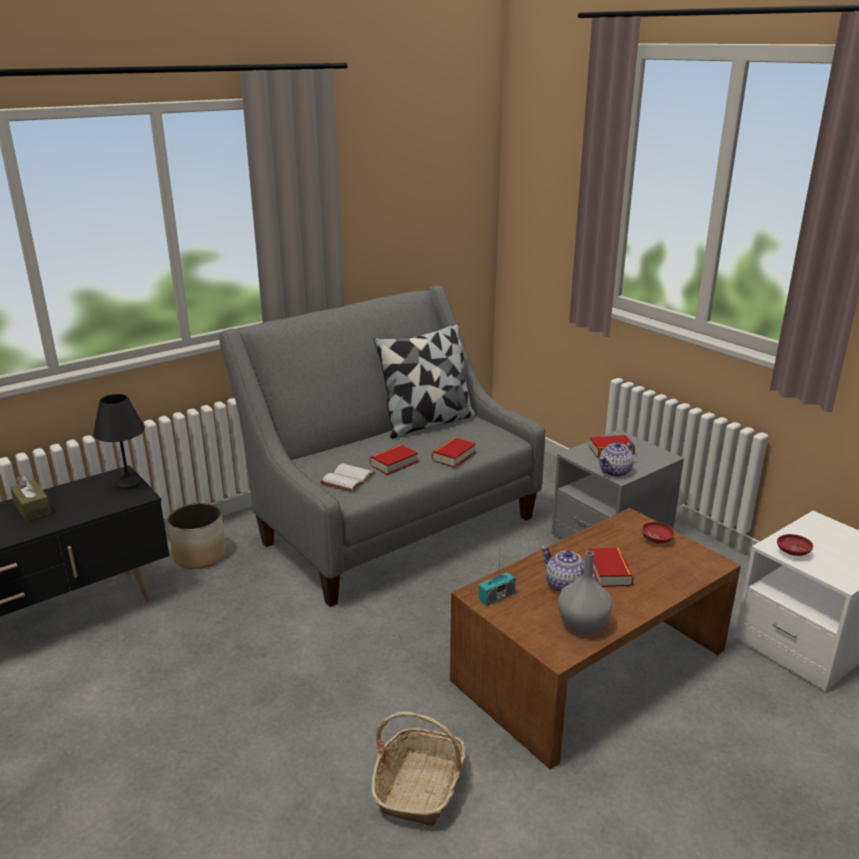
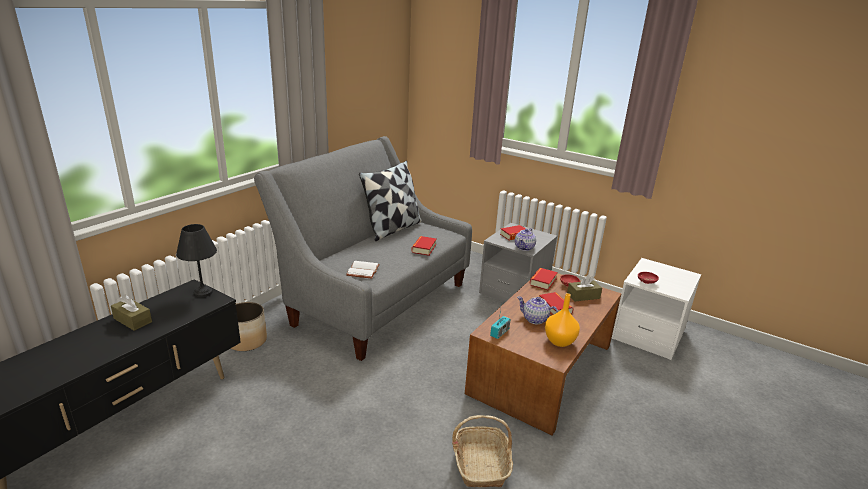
camera: 20 degrees left, 0 degrees up
(394, 463) = (388, 257): book -> book (543, 281)
(584, 625) = (560, 341): grey vase -> orange vase
(669, 560) = (583, 296): none -> brown tissue box

